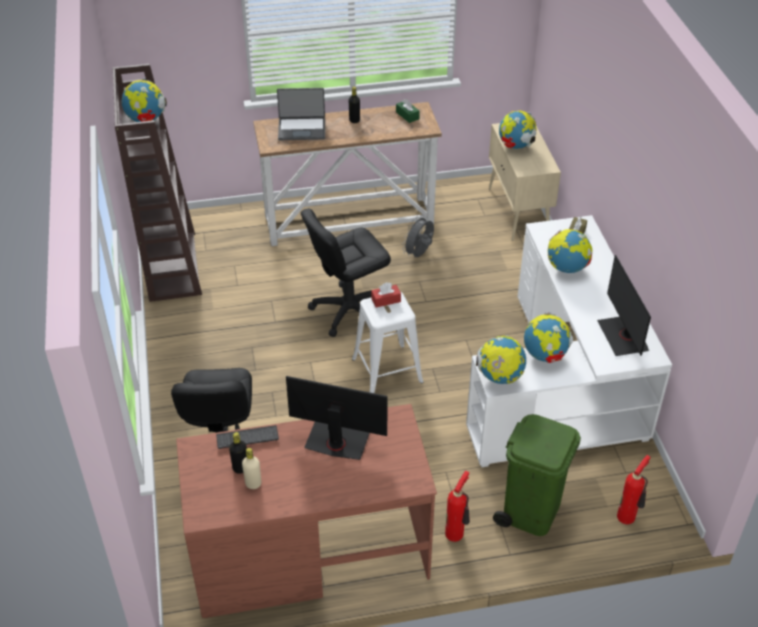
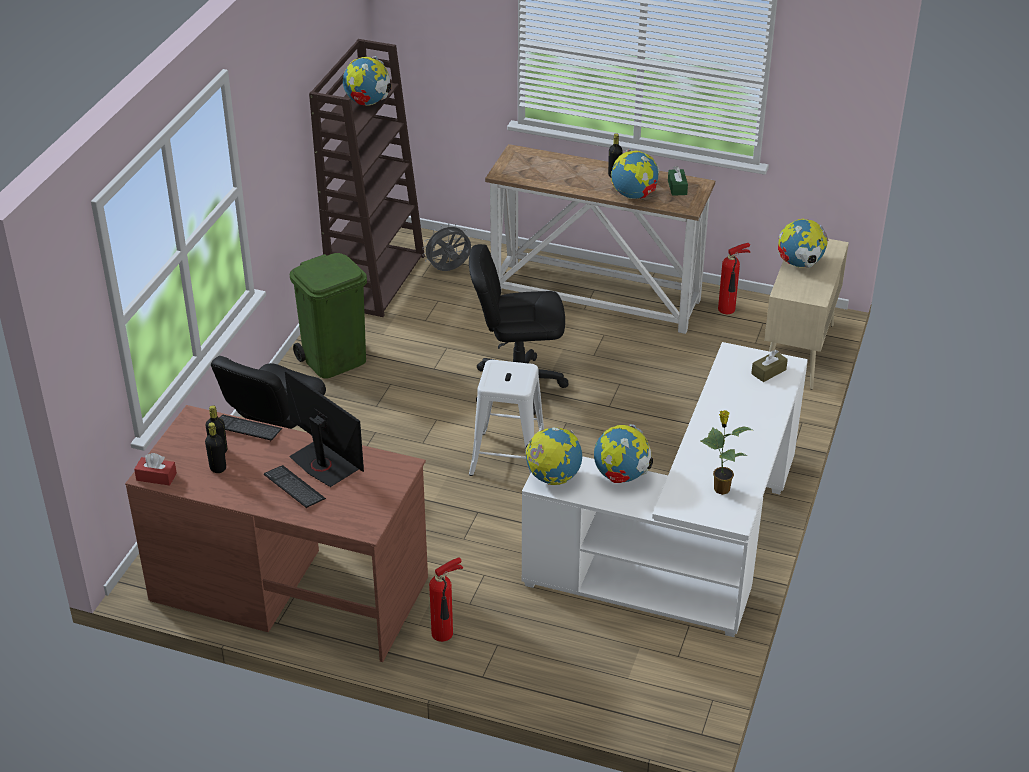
camera: 30 degrees right, 5 degrees down
(253, 484) = (218, 468): beige bottle -> black bottle
(302, 129) = (550, 167): laptop -> none
(331, 473) = (294, 488): none -> keyboard
(386, 300) = (513, 368): red tissue box -> red tissue box (156, 477)
(419, 254) = (643, 357): grey fan -> grey fan (448, 270)
(531, 510) = (541, 647): green trash can -> green trash can (335, 360)
(567, 268) = (724, 401): globe -> globe (634, 195)
(623, 336) = (720, 488): monitor -> potted plant
(628, 517) = (640, 698): fire extinguisher -> fire extinguisher (728, 310)

